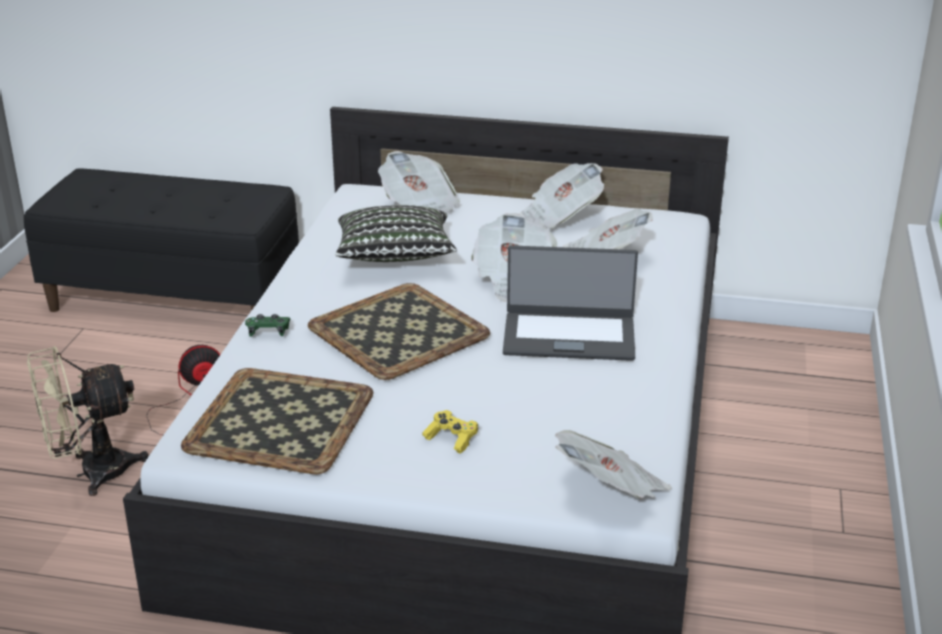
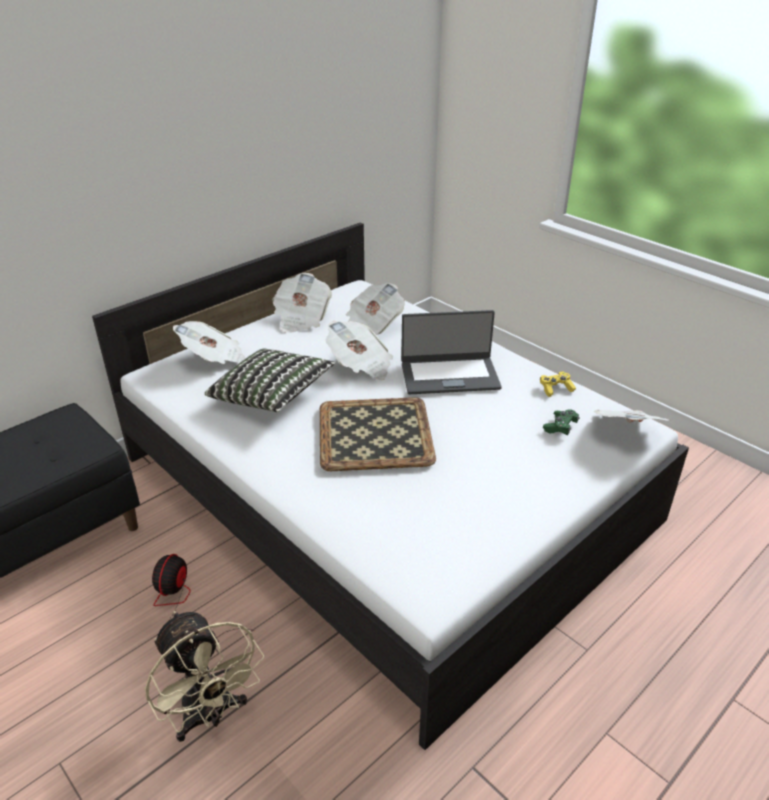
camera: 55 degrees left, 5 degrees up
(91, 473) = (210, 715): beige fan -> beige fan turned 45 degrees counterclockwise
(268, 332) = (306, 493): green game controller -> green game controller (560, 427)
(281, 422) = (441, 533): tray -> none
(451, 439) = (526, 466): yellow game controller -> yellow game controller (556, 389)
(569, 336) = (449, 375): laptop -> laptop turned 45 degrees clockwise

